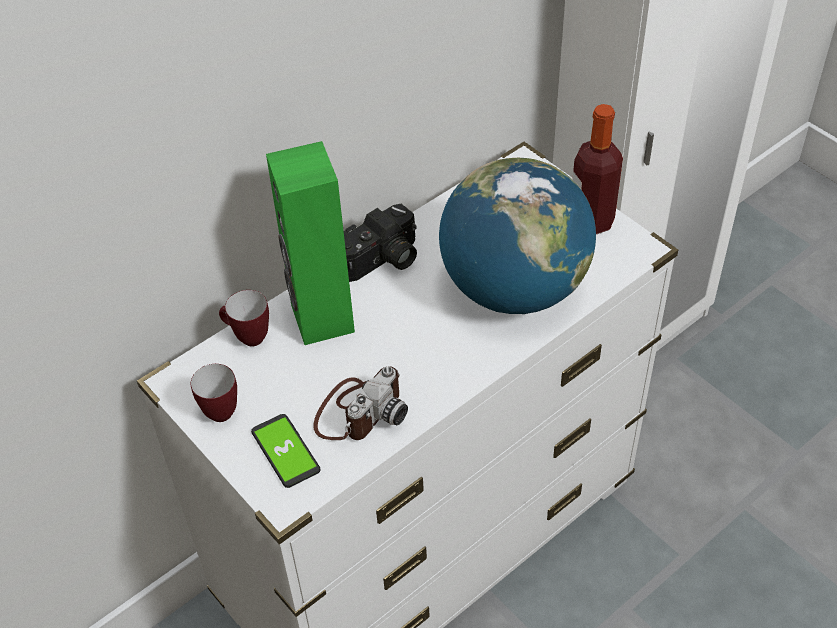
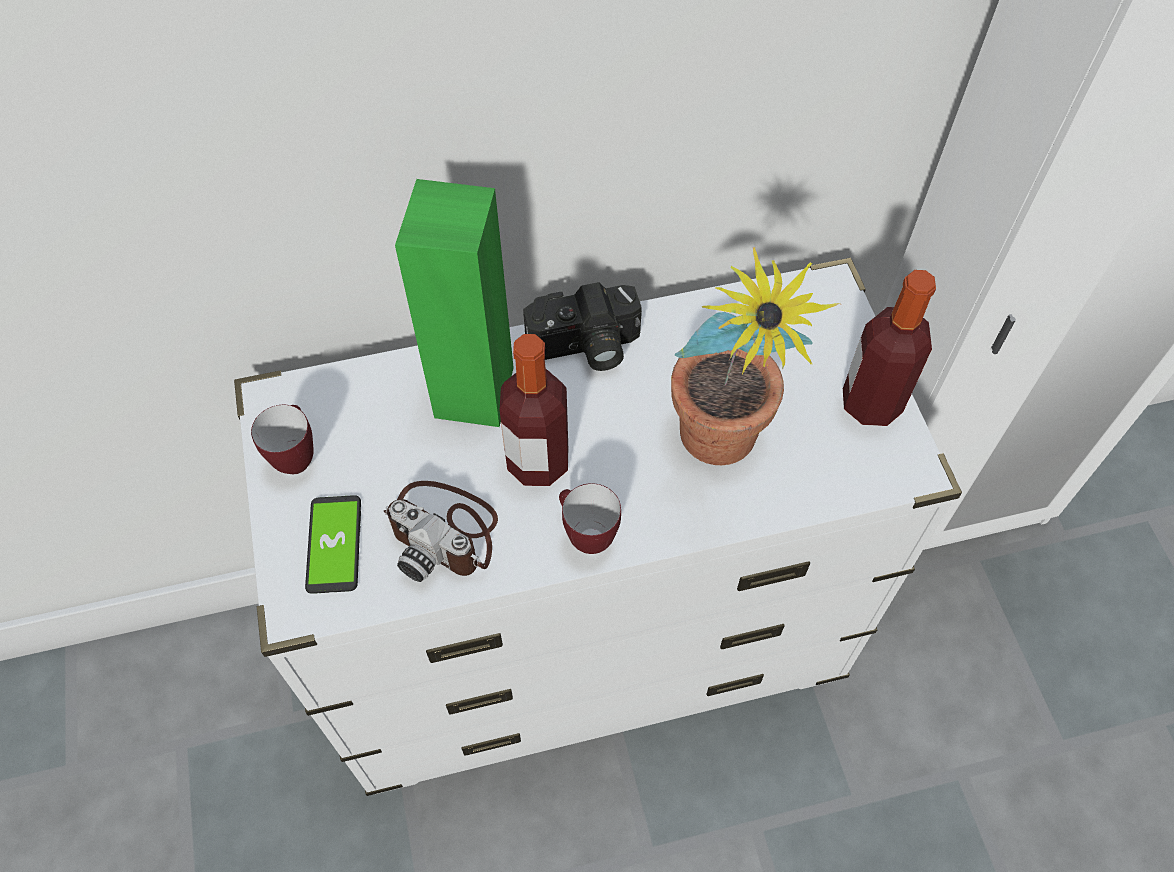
camera: 25 degrees right, 10 degrees up
(247, 337) = (378, 379): mug -> mug (585, 535)
(359, 410) = (445, 532): camera -> camera turned 60 degrees clockwise
(396, 342) = (538, 462): none -> bottle
(514, 288) = (719, 454): globe -> potted plant

